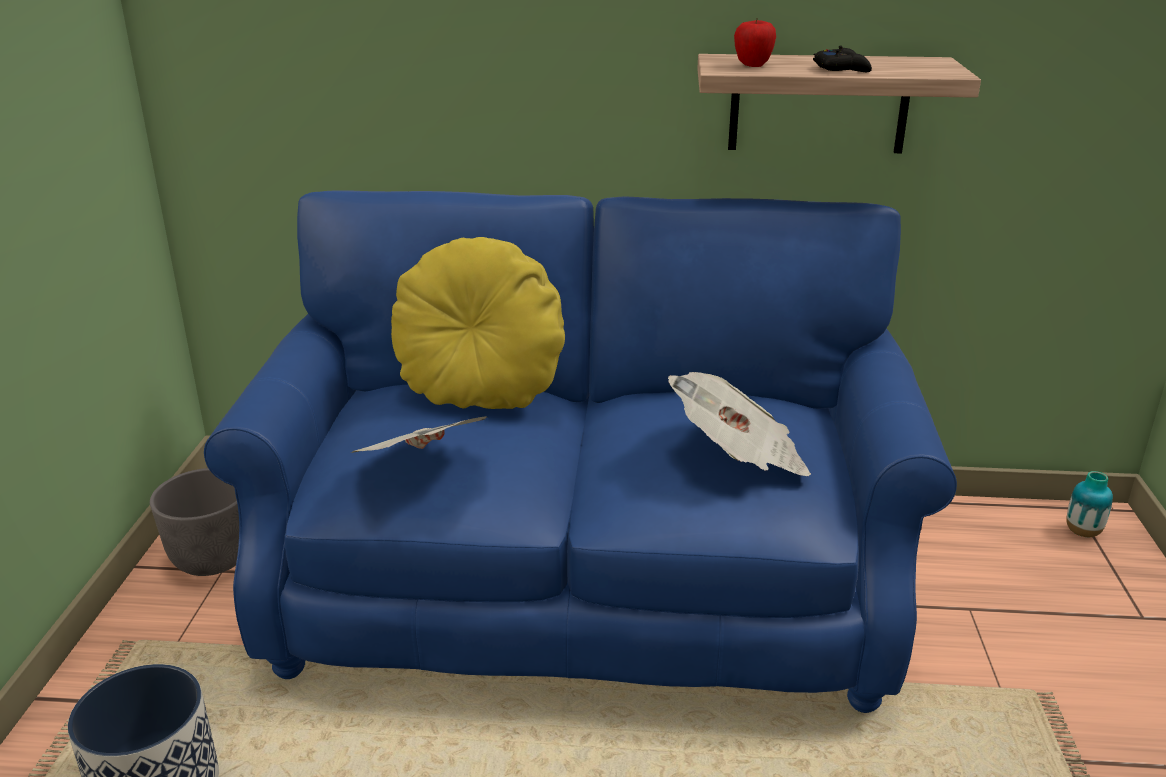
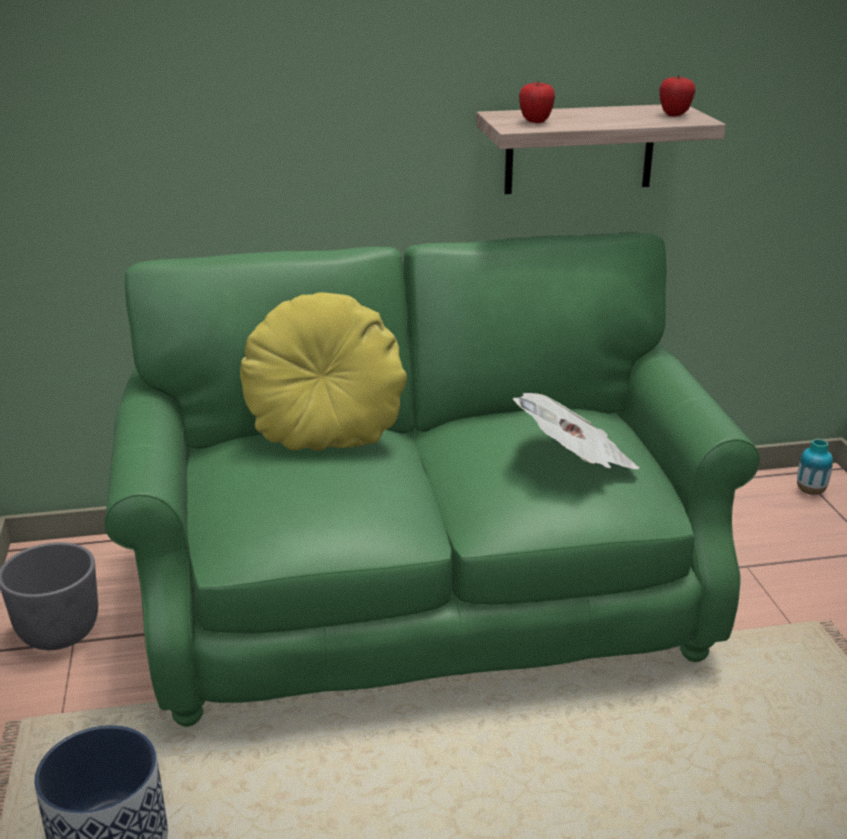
camera: 15 degrees left, 0 degrees up
(421, 468) = (309, 508): newspaper -> none
(583, 585) = (423, 599): blue sofa -> green sofa
(841, 69) = (610, 121): black game controller -> none
(925, 67) = (674, 115): none -> apple

